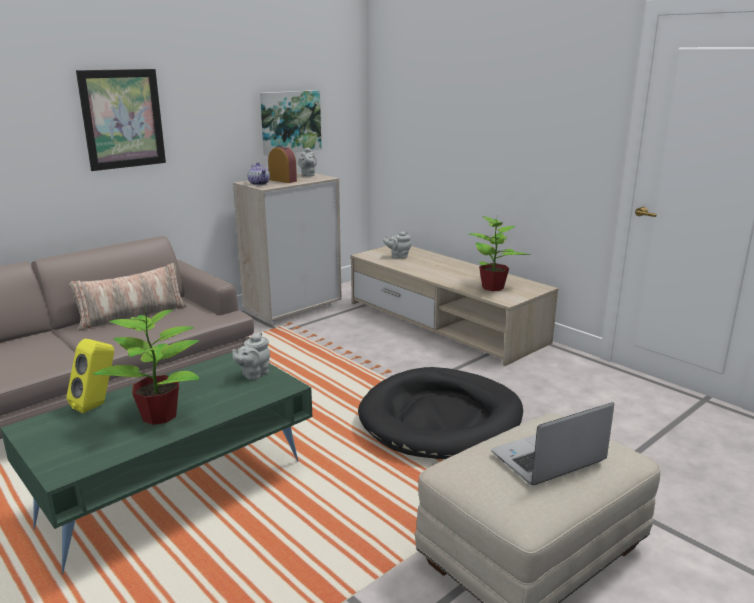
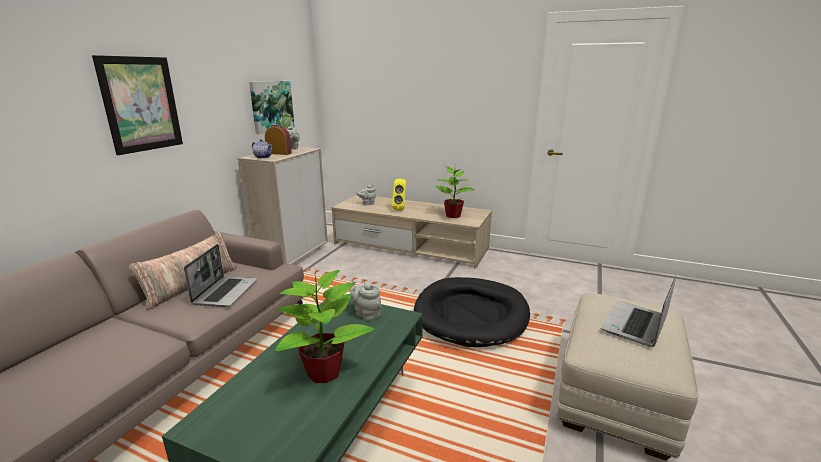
camera: 25 degrees left, 0 degrees up
(97, 405) = (251, 380): yellow speaker -> yellow speaker (400, 209)
(155, 327) = (225, 292): none -> laptop
(253, 374) = (366, 314): grey teapot -> grey teapot turned 120 degrees clockwise

